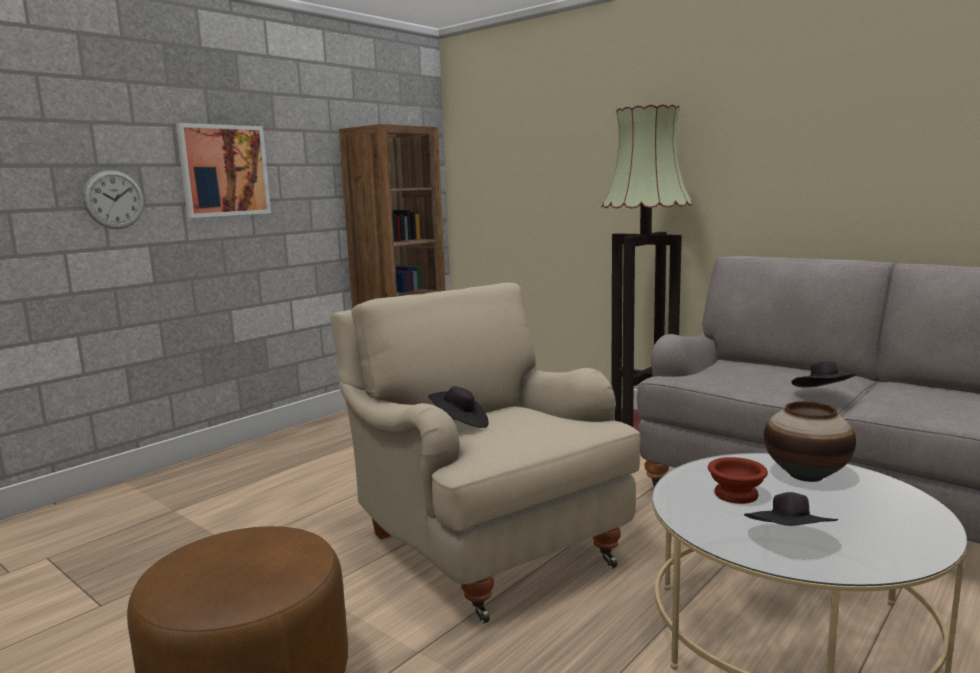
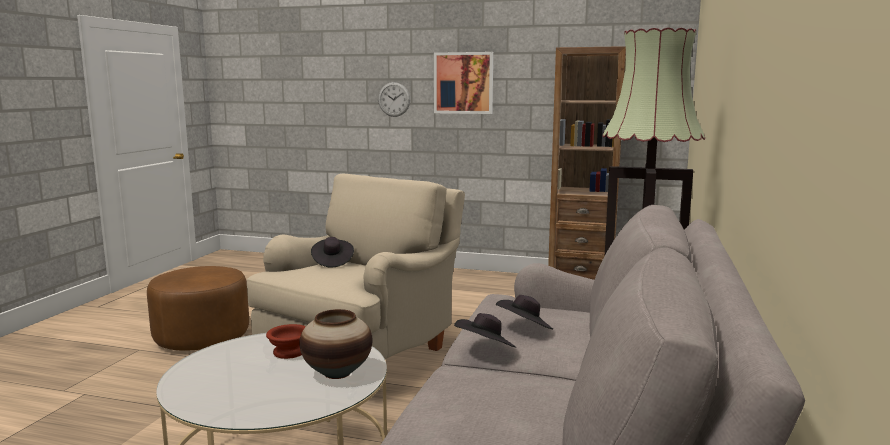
camera: 65 degrees right, 0 degrees up
(790, 540) = (216, 369): black hat -> black hat (525, 328)

